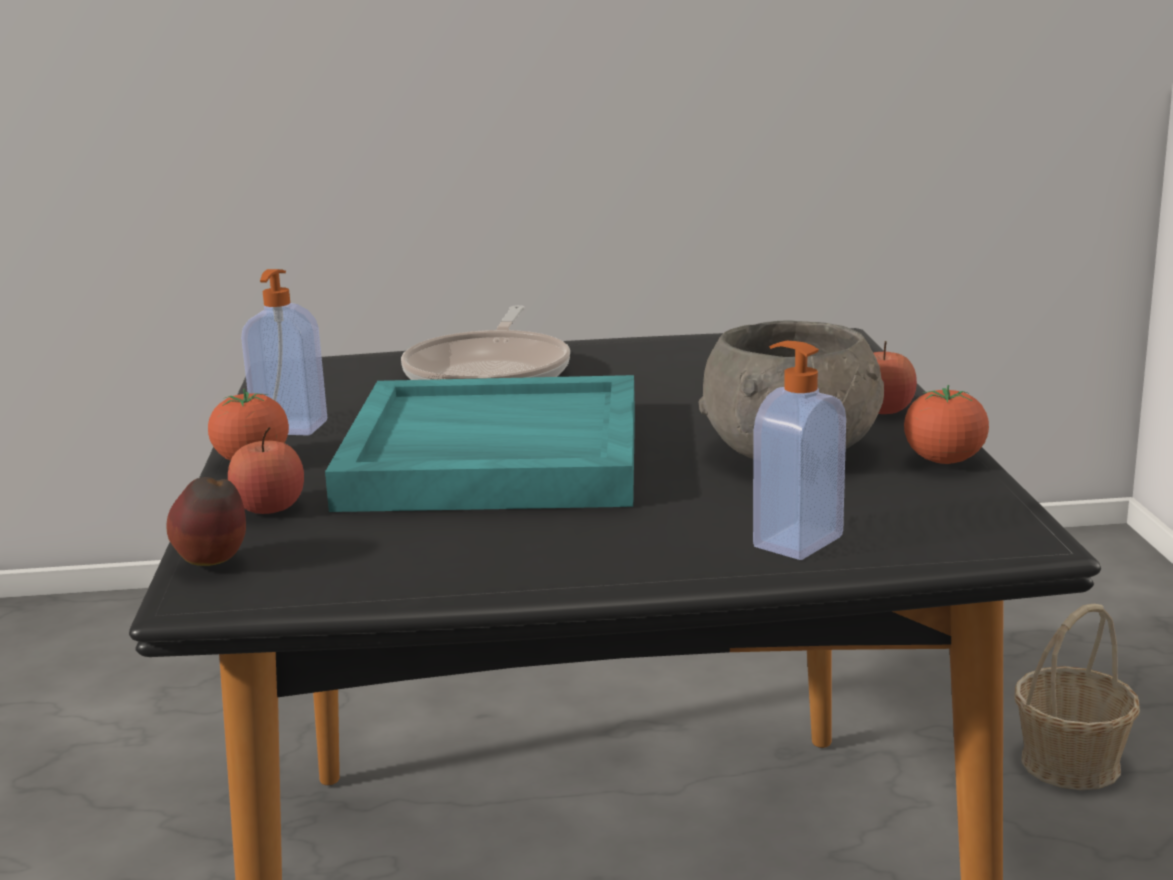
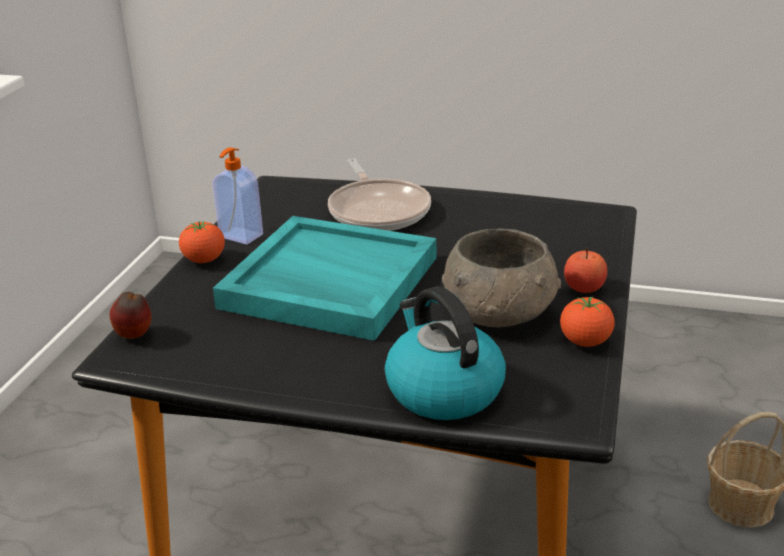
camera: 20 degrees right, 10 degrees up
(269, 508) = (189, 299): apple -> none
(490, 374) = (378, 210): frying pan -> frying pan turned 45 degrees counterclockwise
(795, 541) = (442, 390): soap dispenser -> kettle

